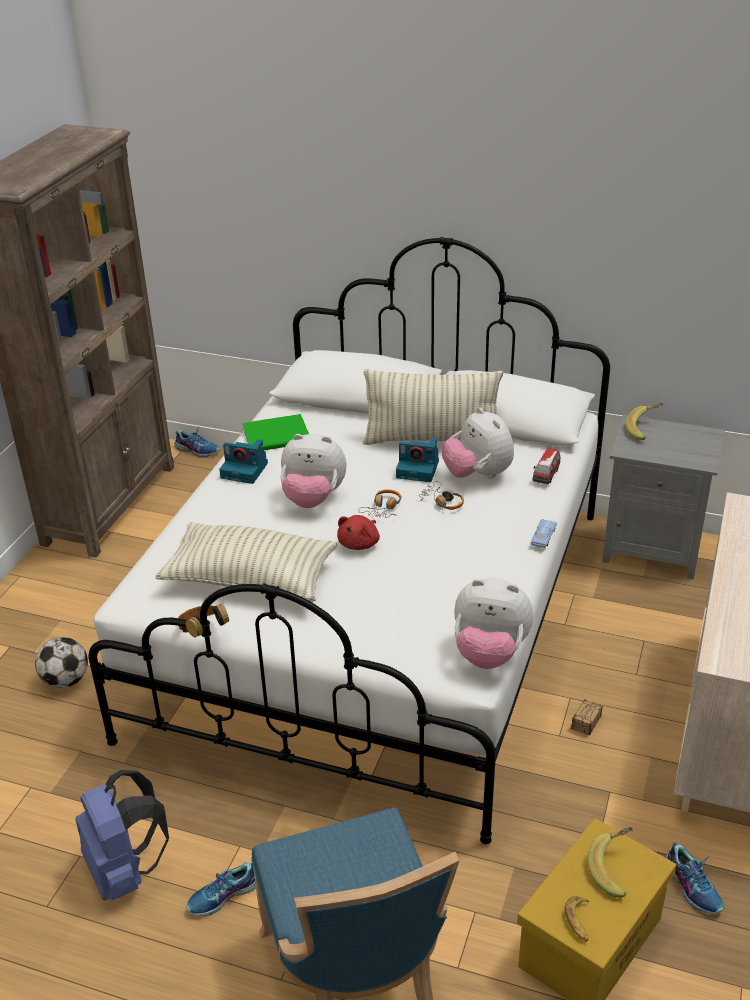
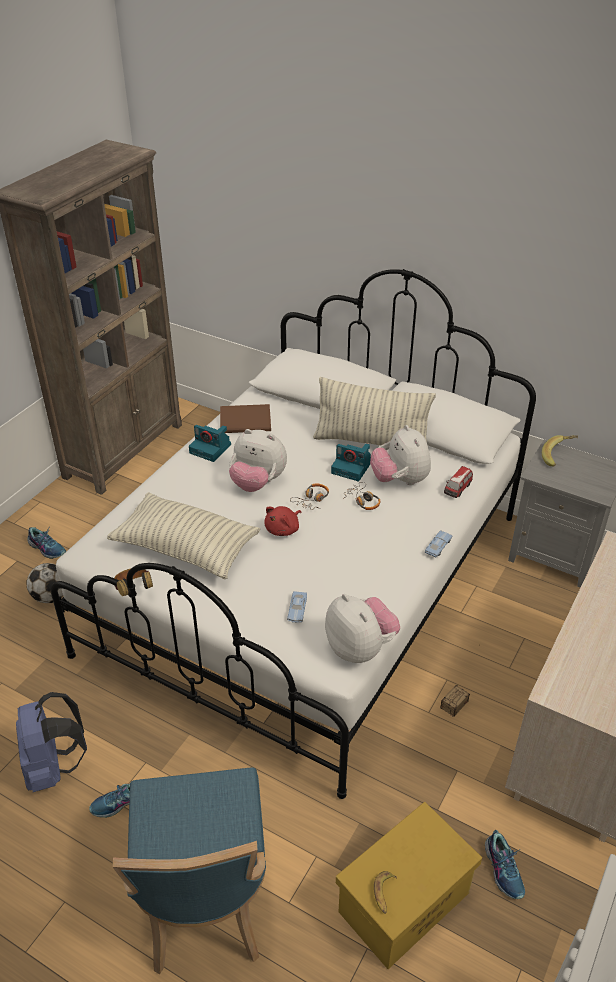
camera: 10 degrees right, 5 degrees up
(197, 450) = (204, 412): shoe -> shoe (47, 548)
(279, 436) = (247, 421): green book -> brown book
(404, 625) = (297, 610): none -> blue toy car
(489, 653) = (360, 648): plush toy -> plush toy turned 150 degrees counterclockwise
(615, 870) = (428, 853): banana -> none

